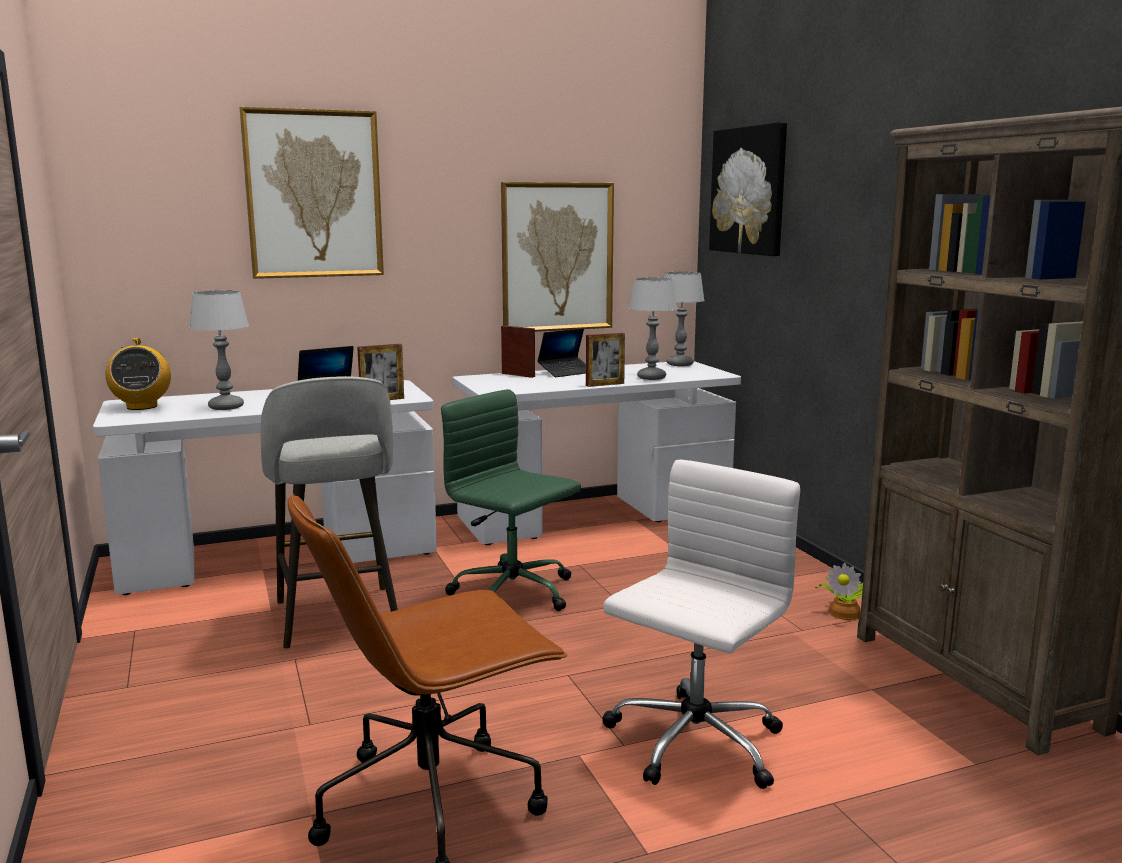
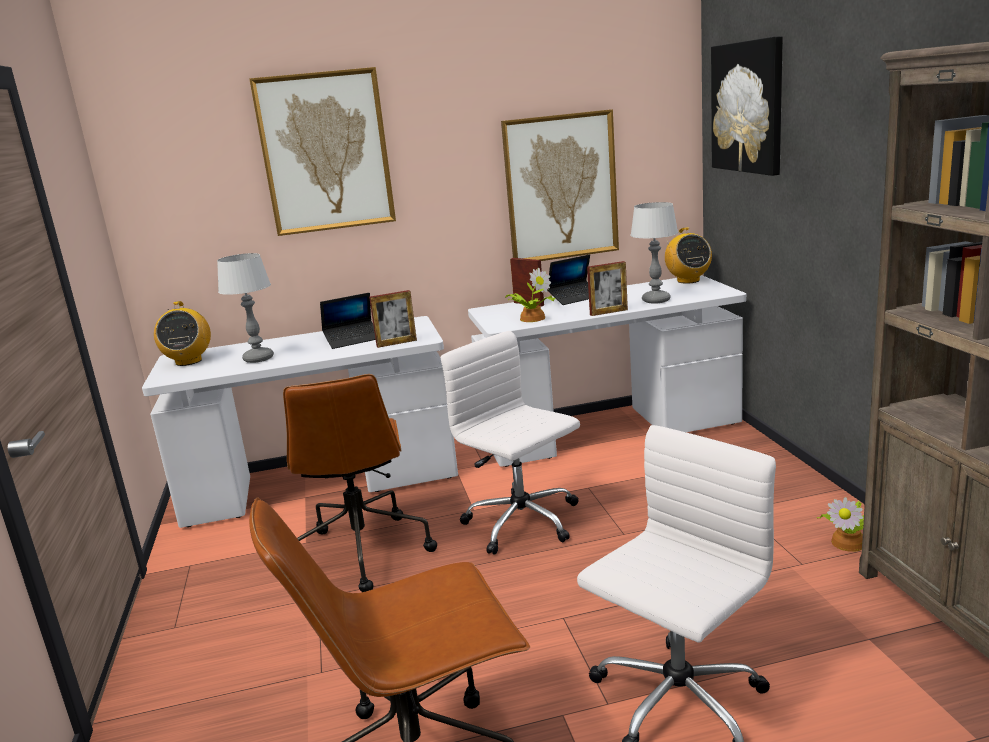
camera: 10 degrees right, 5 degrees up
(338, 618) = (362, 552): grey stool -> brown office chair
(514, 594) = (523, 523): green office chair -> white office chair
(524, 386) = (531, 318): none -> potted plant
(680, 364) = (688, 280): table lamp -> radio

